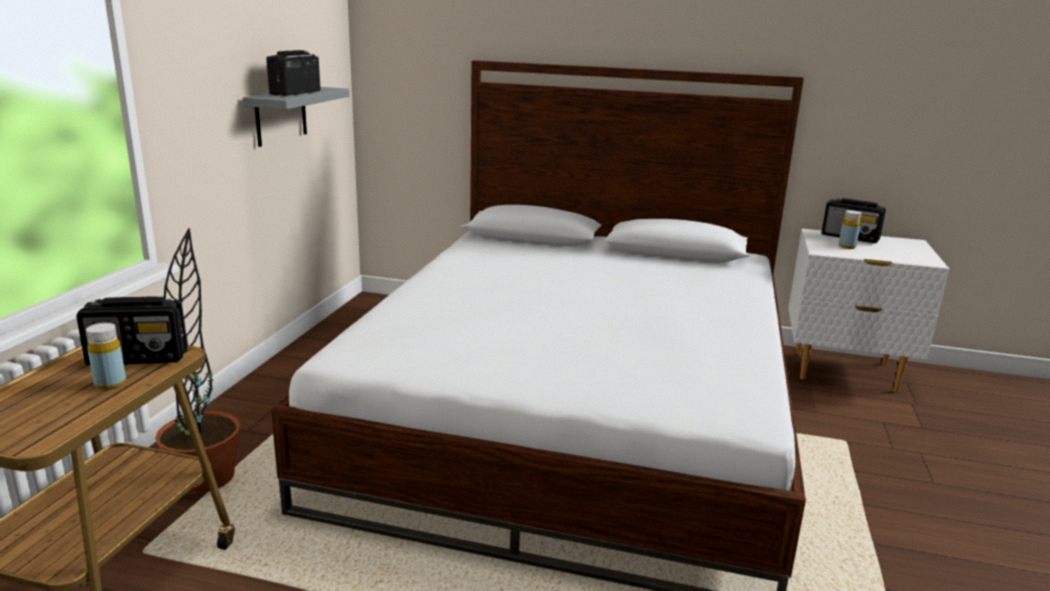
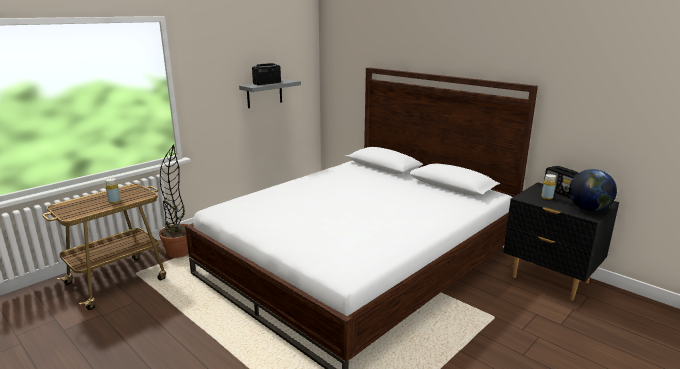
camera: 30 degrees right, 0 degrees up
(139, 358) = (133, 194): radio -> none
(844, 372) = (550, 280): white nightstand -> black nightstand
(913, 254) = (588, 209): none -> globe

